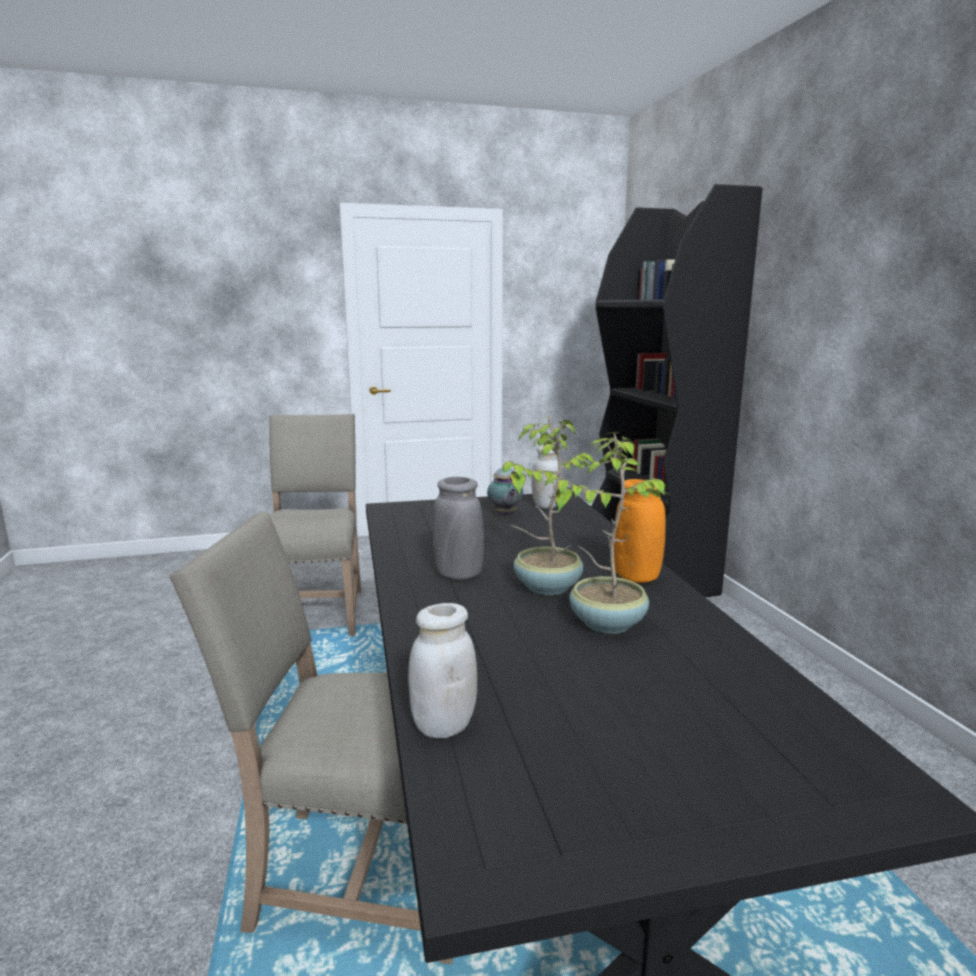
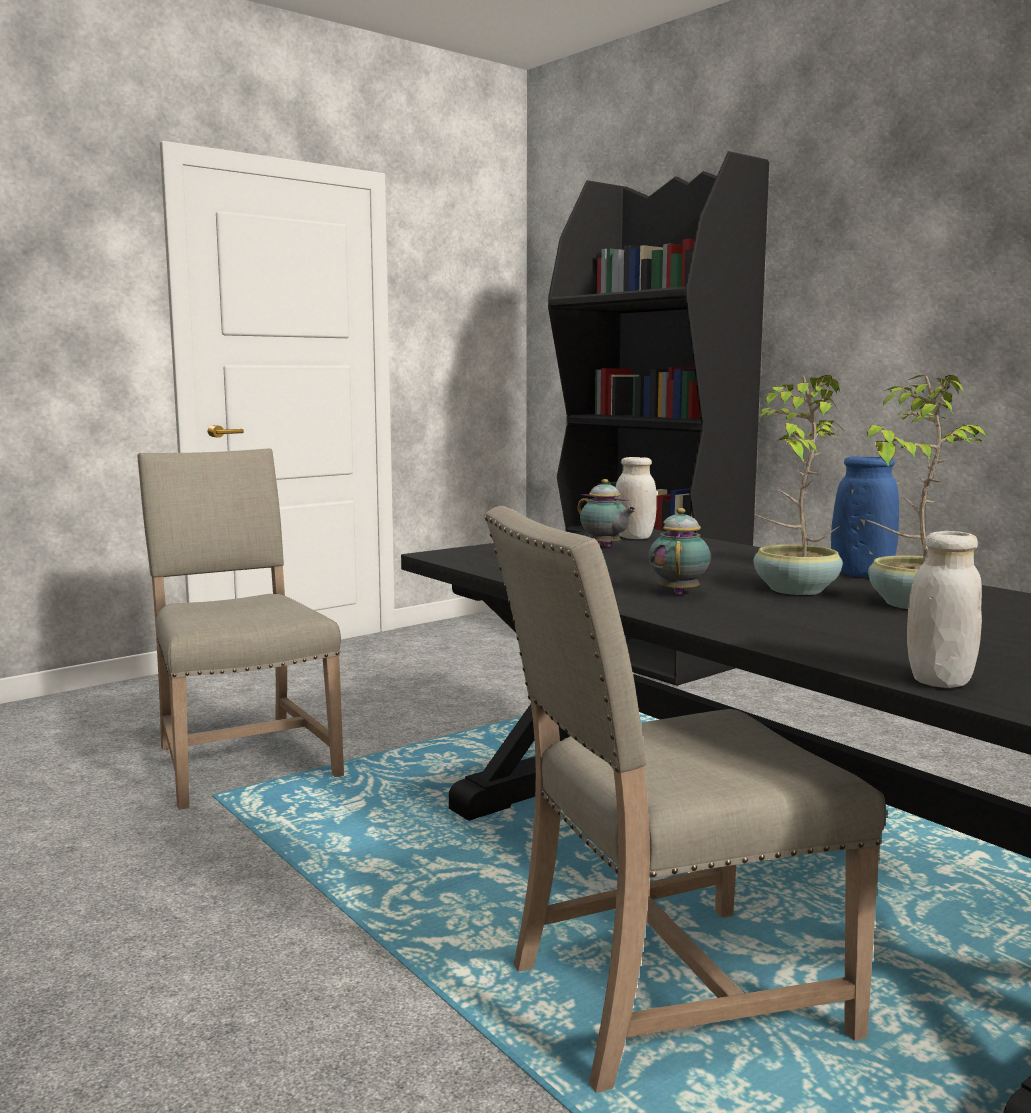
camera: 25 degrees left, 5 degrees down
(458, 575) = (679, 592): grey vase -> teapot
(636, 577) = (862, 574): orange vase -> blue vase

